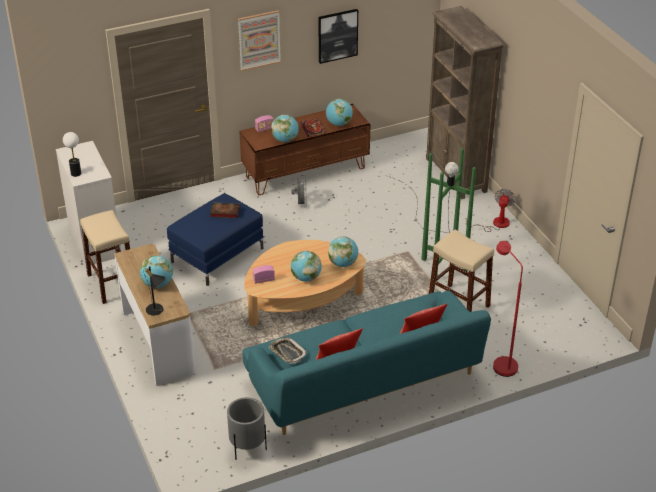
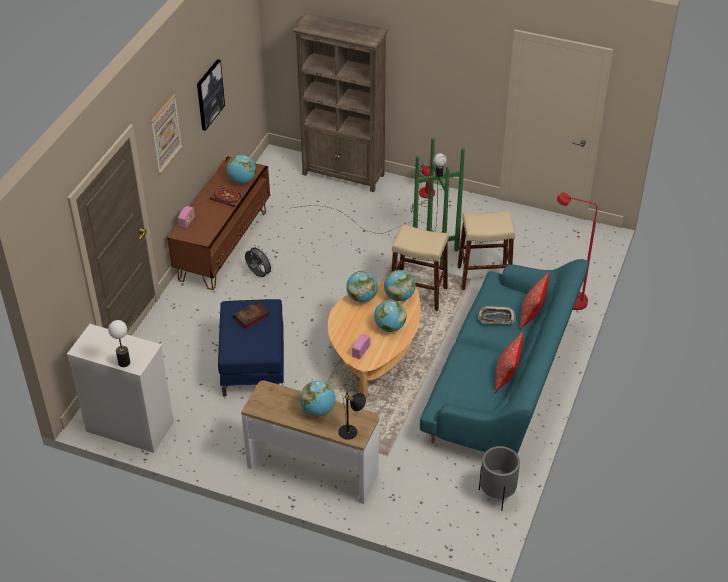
camera: 45 degrees left, 5 degrees up
(112, 284) = (201, 450): beige stool -> beige stool (418, 293)
(285, 140) = (219, 221): globe -> globe (362, 298)
(287, 352) = (463, 394): tray -> tray (496, 318)

